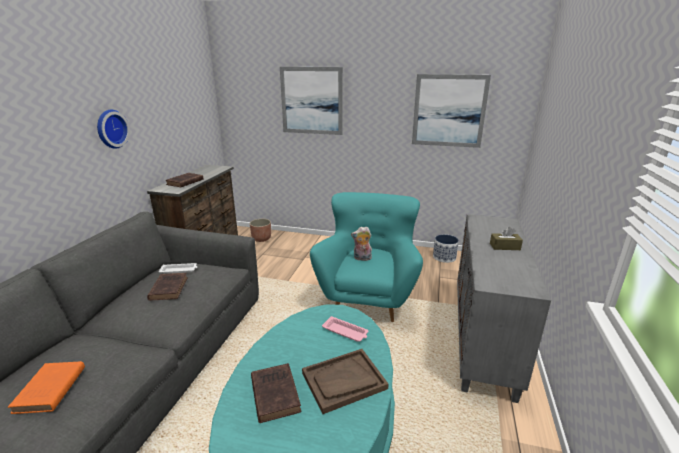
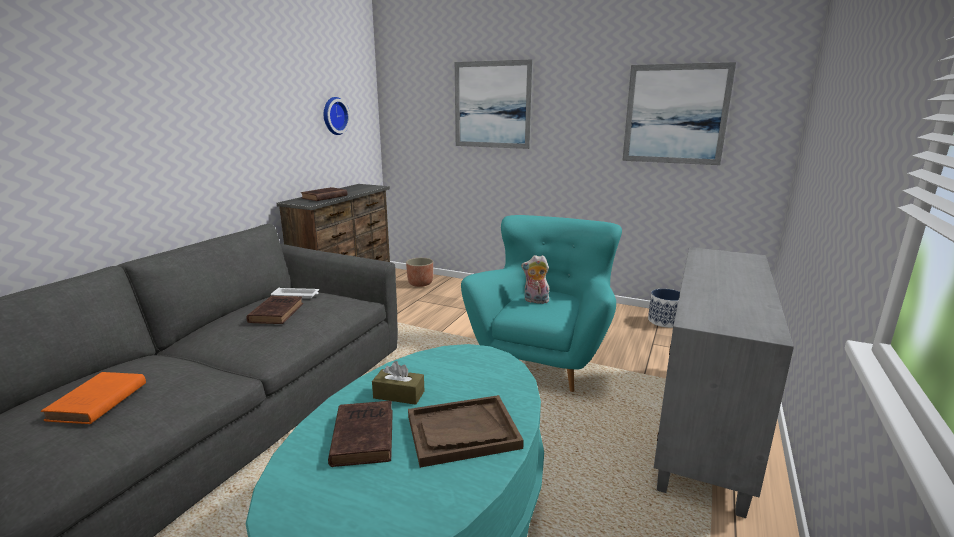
camera: 10 degrees right, 5 degrees down
(110, 129) = (237, 120): wall clock -> wall clock (334, 116)
(346, 332) = (484, 376): pink tray -> none
(504, 246) = (736, 283): brown tissue box -> brown tissue box (399, 395)

